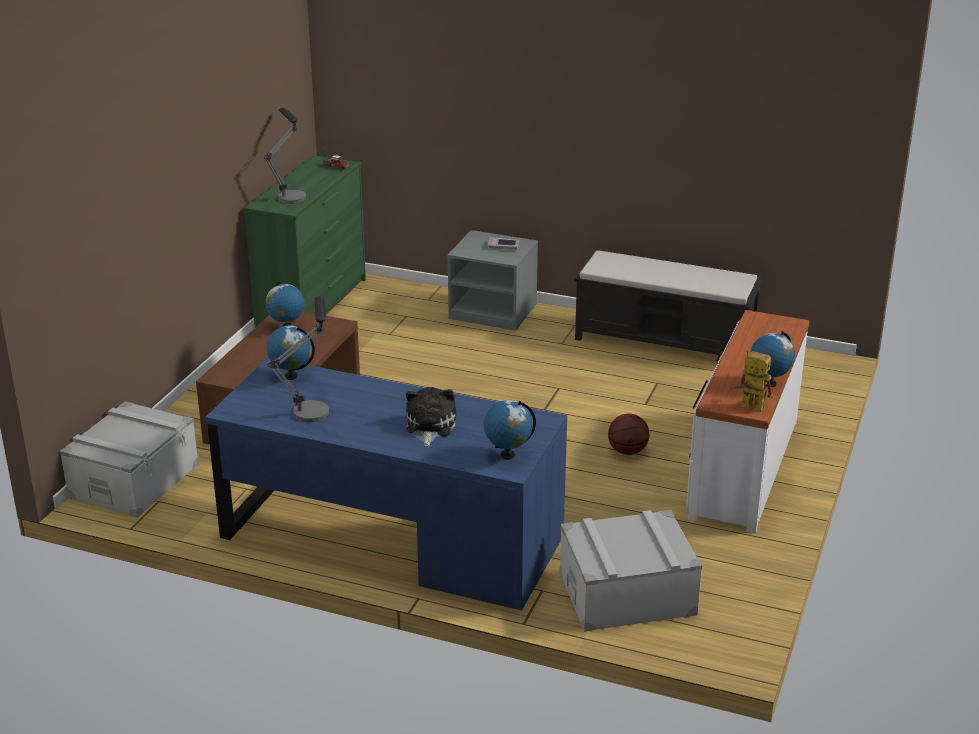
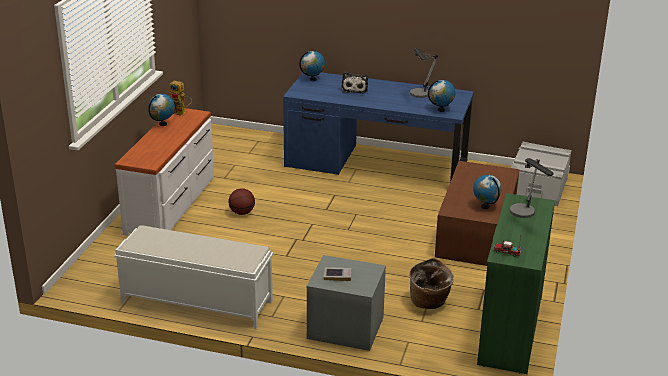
camera: 175 degrees right, 0 degrees up
(389, 332) = (429, 302): none -> basket
(627, 594) = (253, 146): grey storage box -> none
(666, 341) = (196, 302): black bench -> white bench

